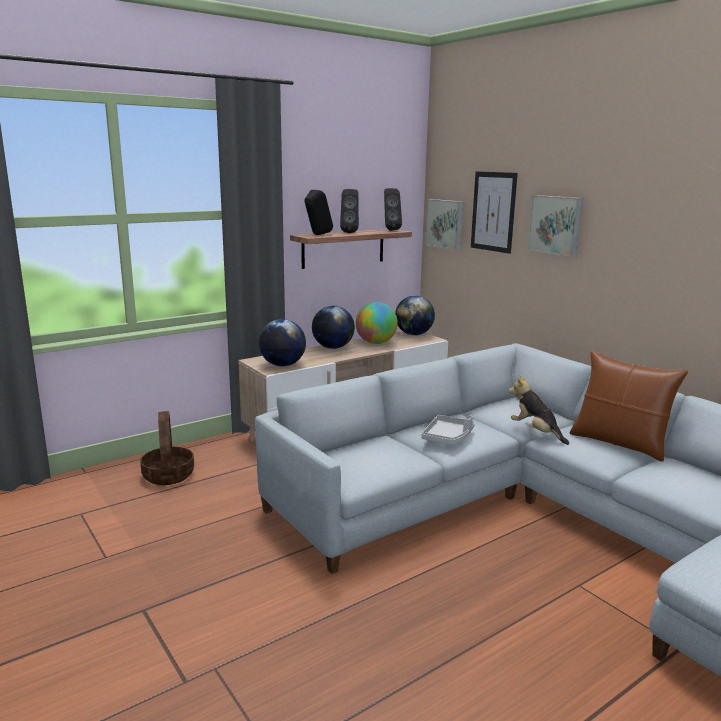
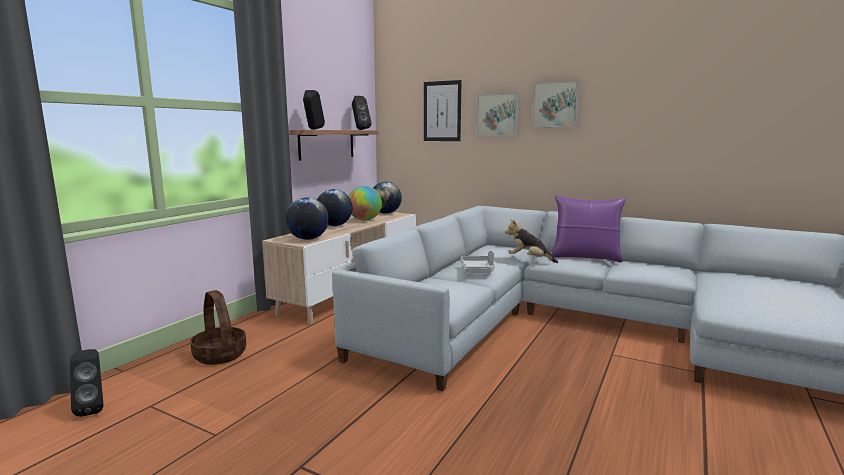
camera: 25 degrees left, 5 degrees down
(349, 233) = (334, 129): black speaker -> black speaker (93, 408)
(445, 224) = (398, 125): picture -> picture (555, 105)
(619, 443) = (585, 257): brown pillow -> purple pillow

